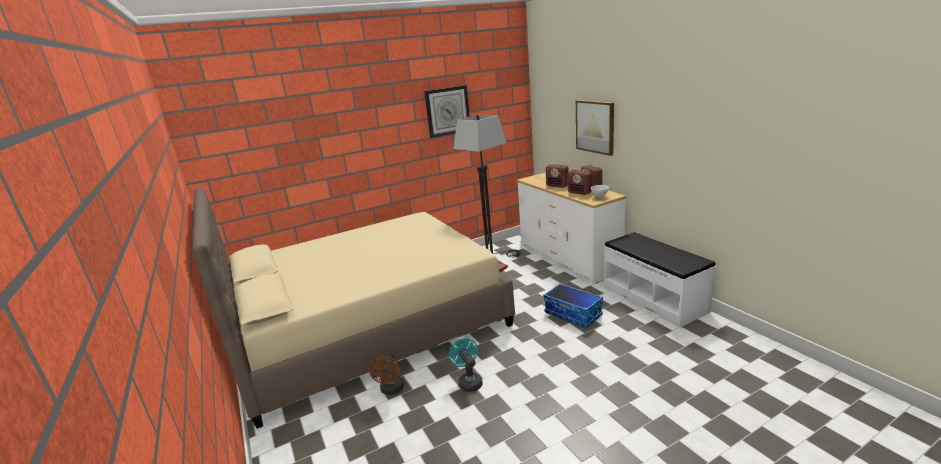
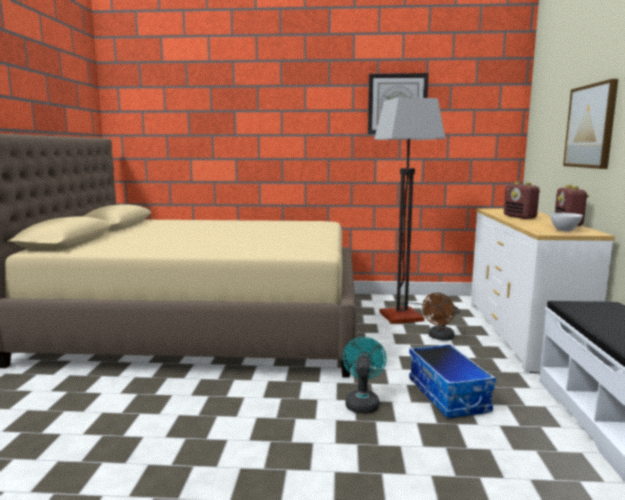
camera: 30 degrees right, 10 degrees down
(391, 390) = (136, 386): brown fan -> brown fan (439, 338)
(468, 381) = (216, 412): turquoise fan -> turquoise fan (362, 402)
(580, 193) = (540, 224): radio -> none

